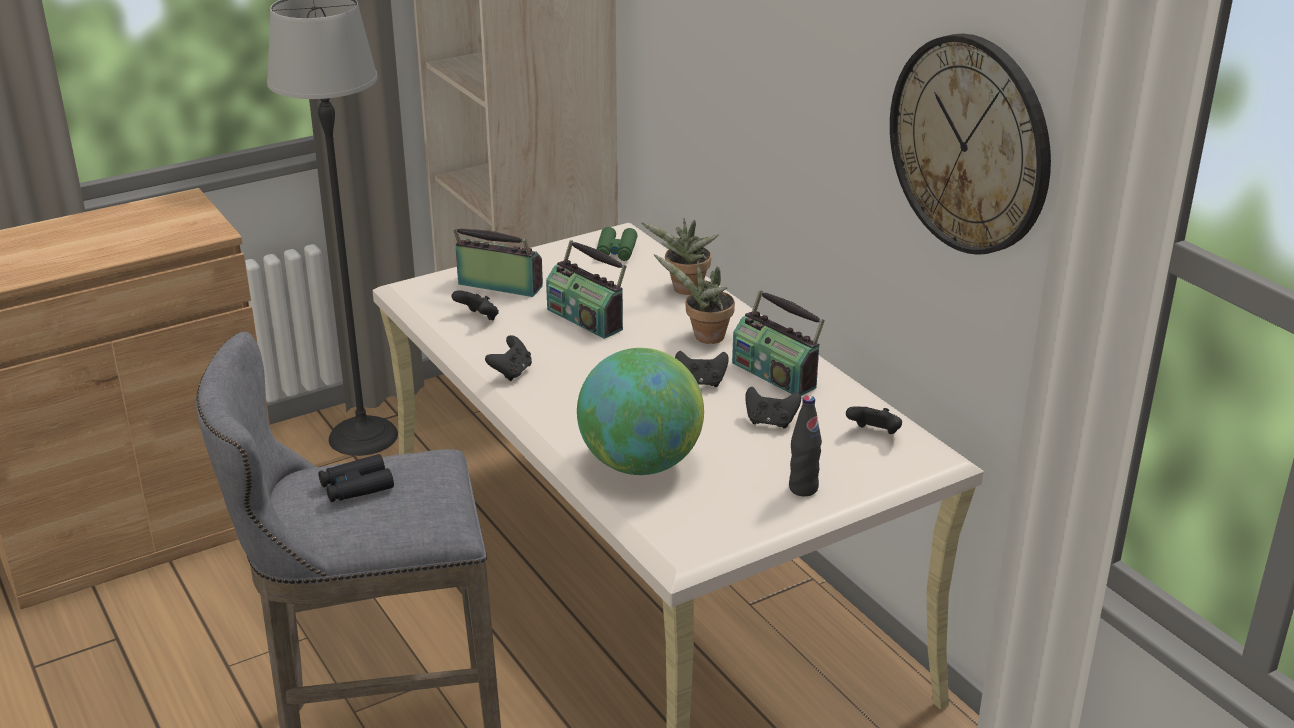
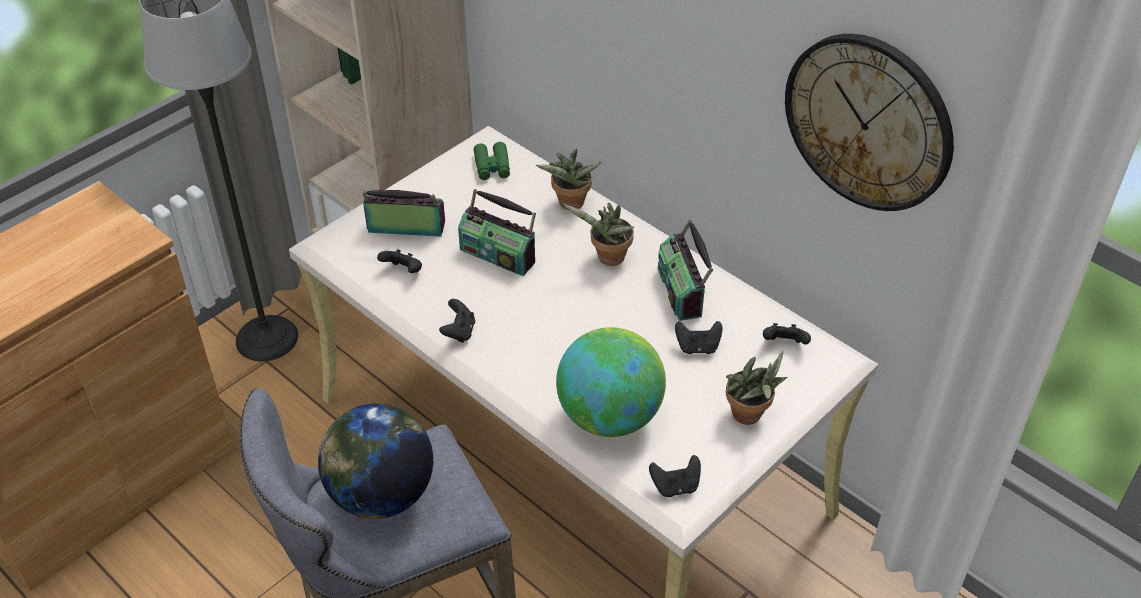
camera: 15 degrees left, 15 degrees up
(356, 487) = (381, 495): black binoculars -> globe
(701, 383) = (624, 313): black game controller -> black game controller (675, 486)
(775, 374) = (682, 291): radio -> radio turned 45 degrees clockwise
(803, 488) = (750, 417): black bottle -> potted plant

